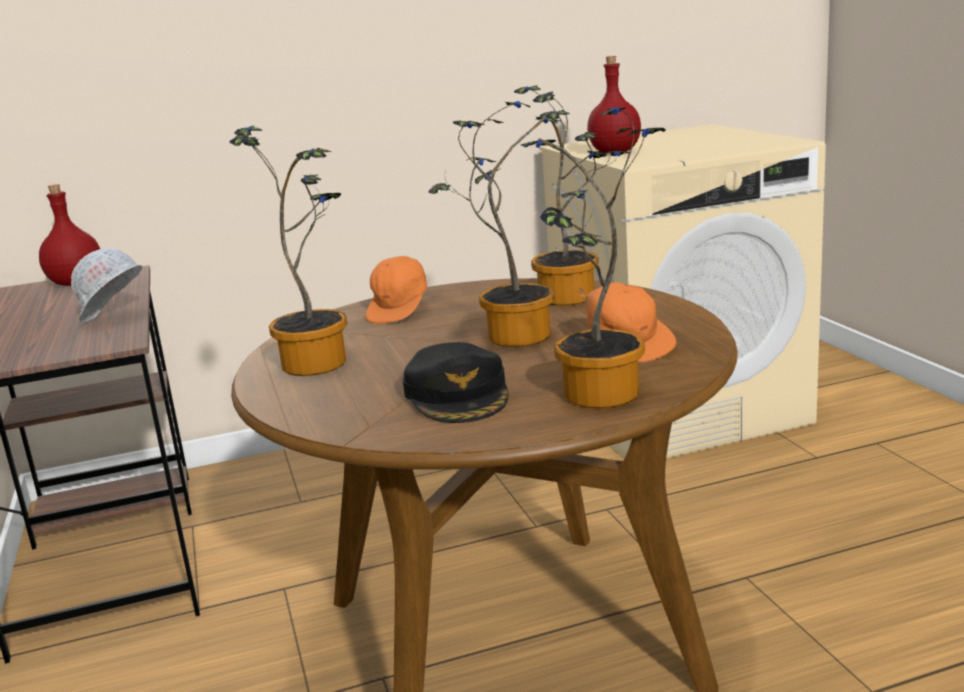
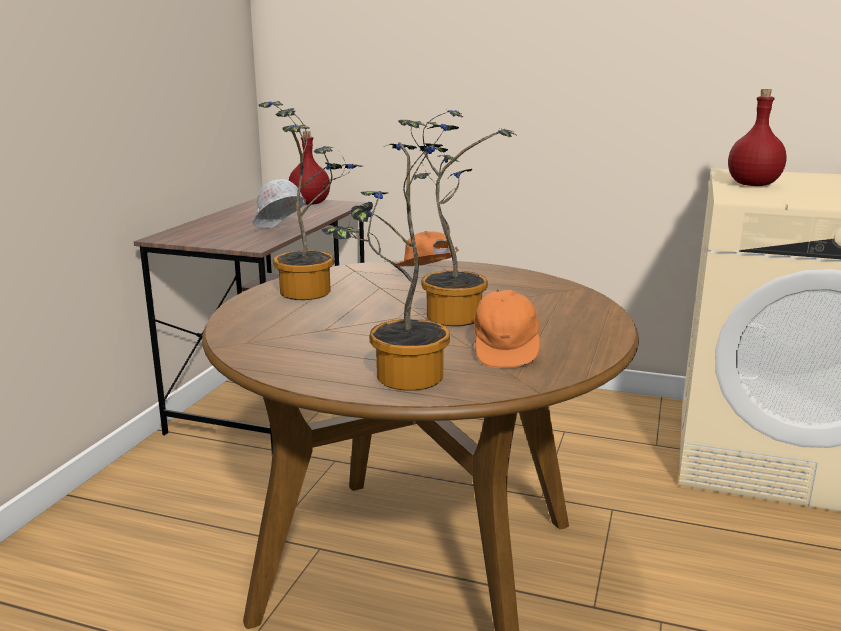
camera: 35 degrees right, 0 degrees up
(400, 311) = (425, 274): orange cap -> orange cap turned 90 degrees clockwise
(458, 395) = (331, 342): black cap -> none
(575, 296) = (558, 301): potted plant -> none

